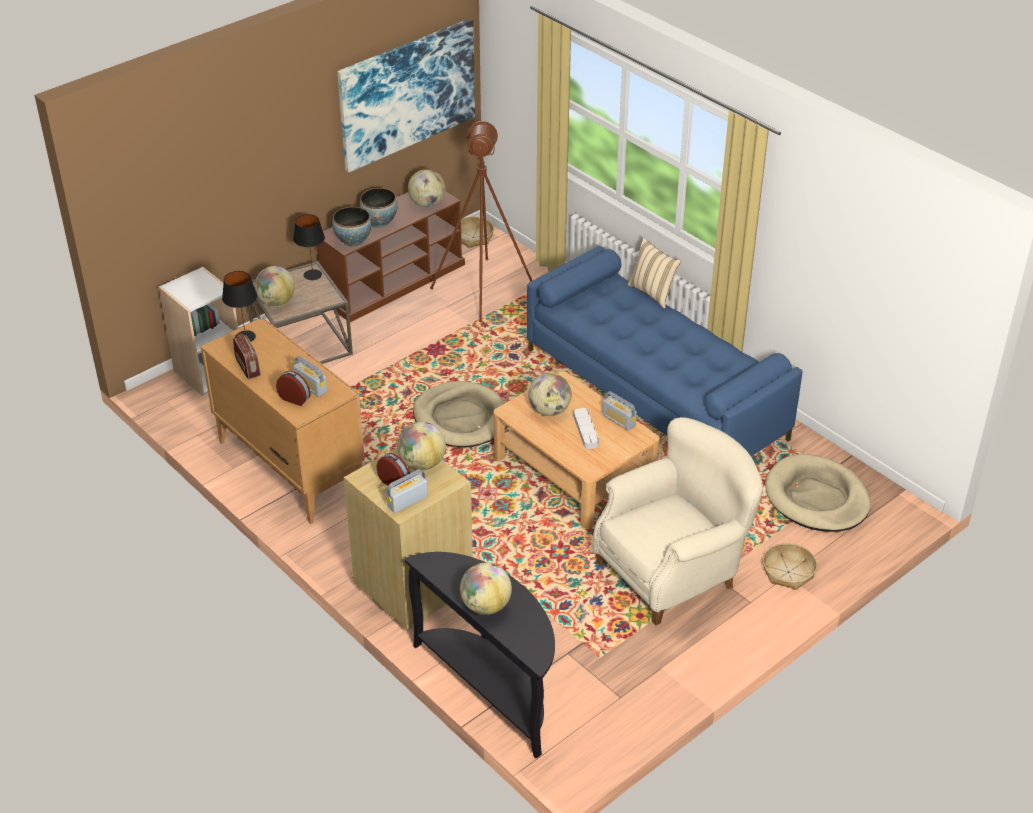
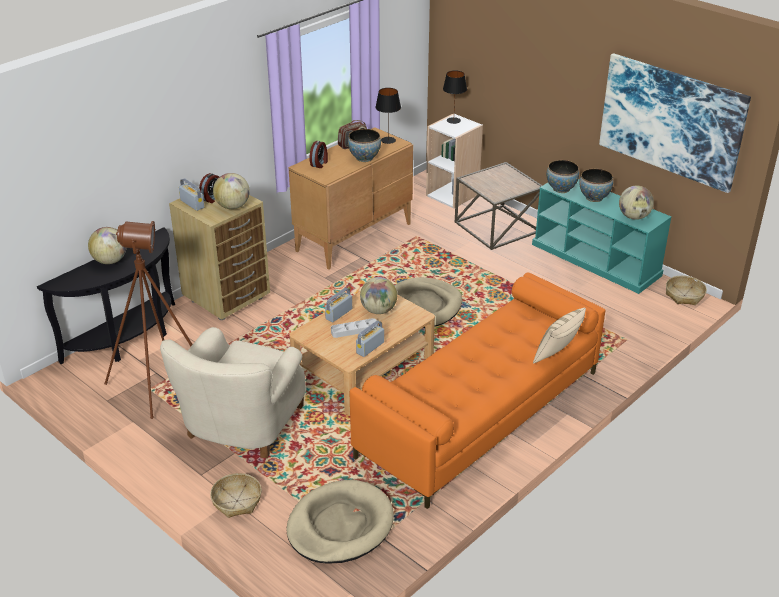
camera: 85 degrees right, 5 degrees down
(276, 302) = (484, 176): globe -> none
(290, 359) = (364, 158): none -> bowl
(311, 386) = (333, 168): radio -> radio (339, 314)
(312, 274) = (524, 186): black table lamp -> black table lamp (453, 120)
(394, 282) = (596, 260): brown tv stand -> turquoise tv stand
(483, 290) = (604, 306): brown floor lamp -> brown floor lamp (160, 382)
(655, 394) = (479, 414): blue sofa -> orange sofa
(672, 570) = (242, 427): beige armchair -> beige armchair turned 60 degrees clockwise

